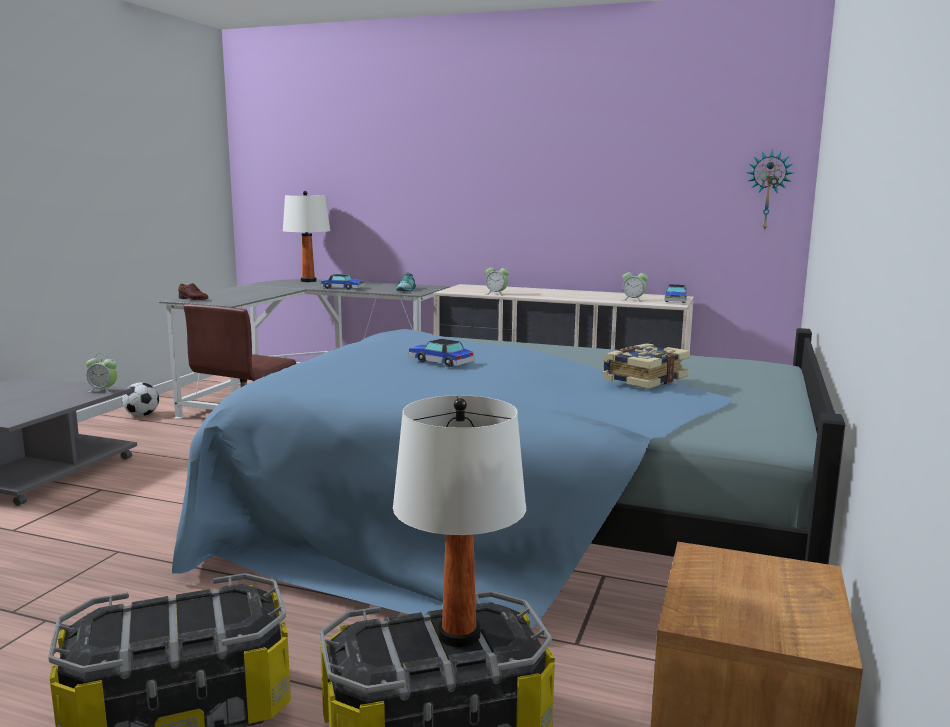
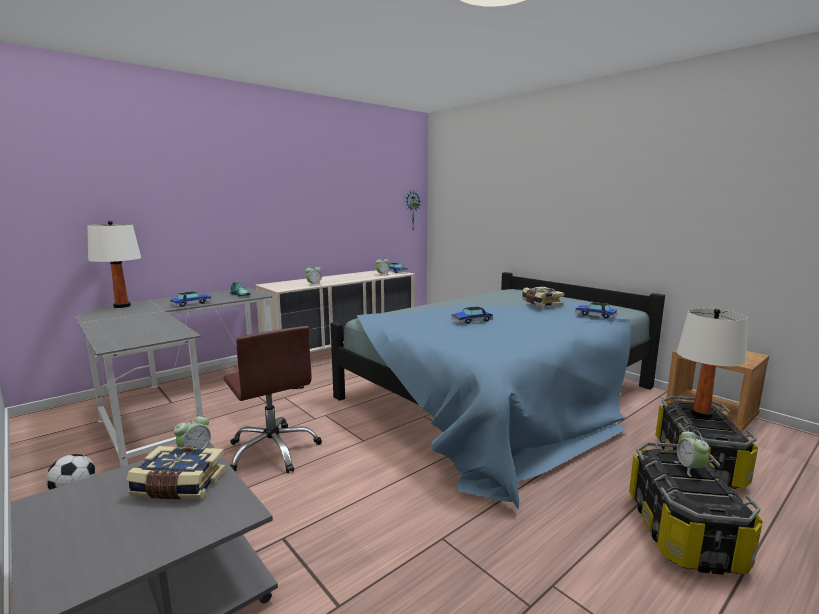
camera: 60 degrees left, 0 degrees up
(49, 398) = (179, 486): none -> book
(193, 299) = (125, 342): brown shoe -> none
(203, 618) = (689, 468): none -> alarm clock
(619, 413) = (595, 315): none -> toy car

